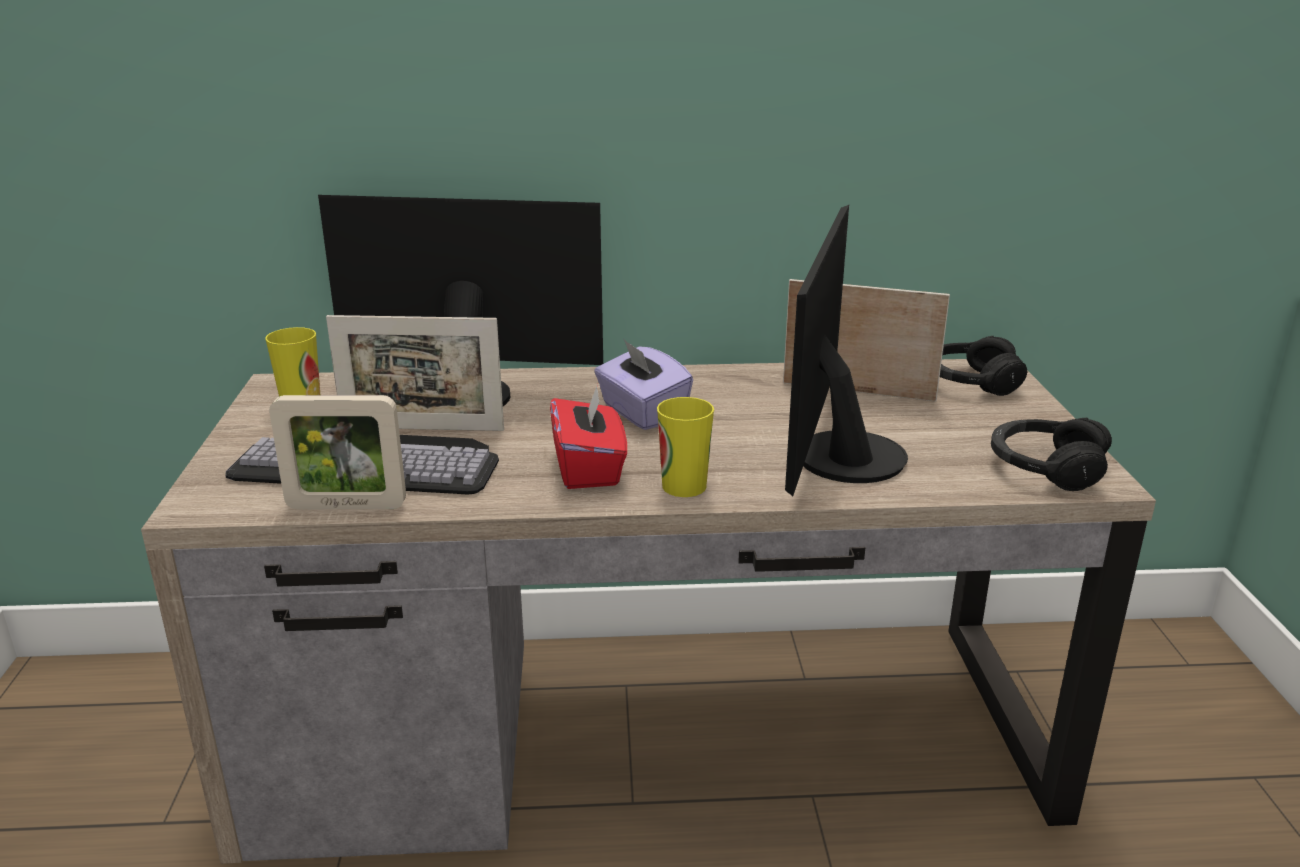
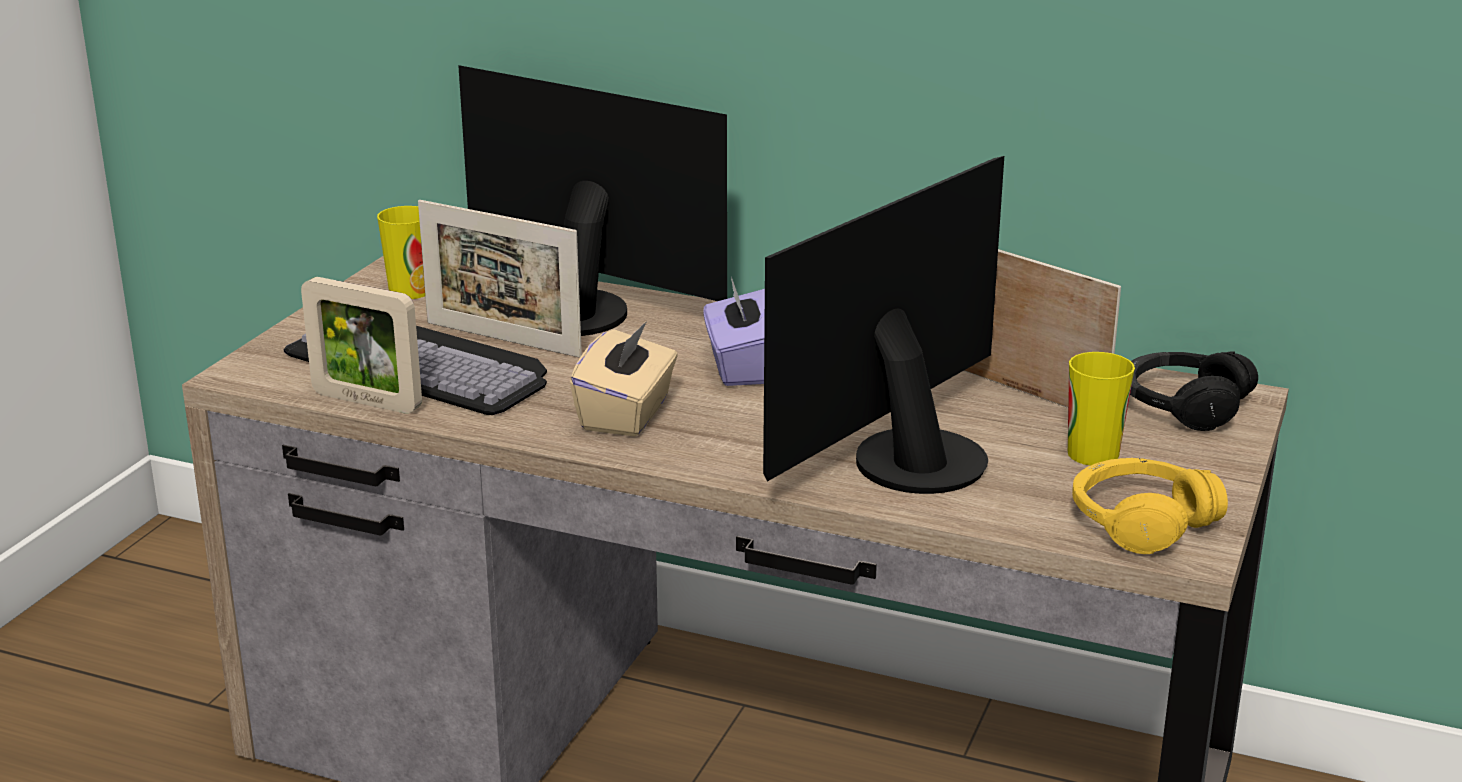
camera: 25 degrees right, 0 degrees up
(589, 469) = (627, 414): red tissue box -> beige tissue box
(684, 486) = (704, 453): cup -> cup (1093, 454)
(1045, 468) = (1141, 522): black headphones -> yellow headphones

